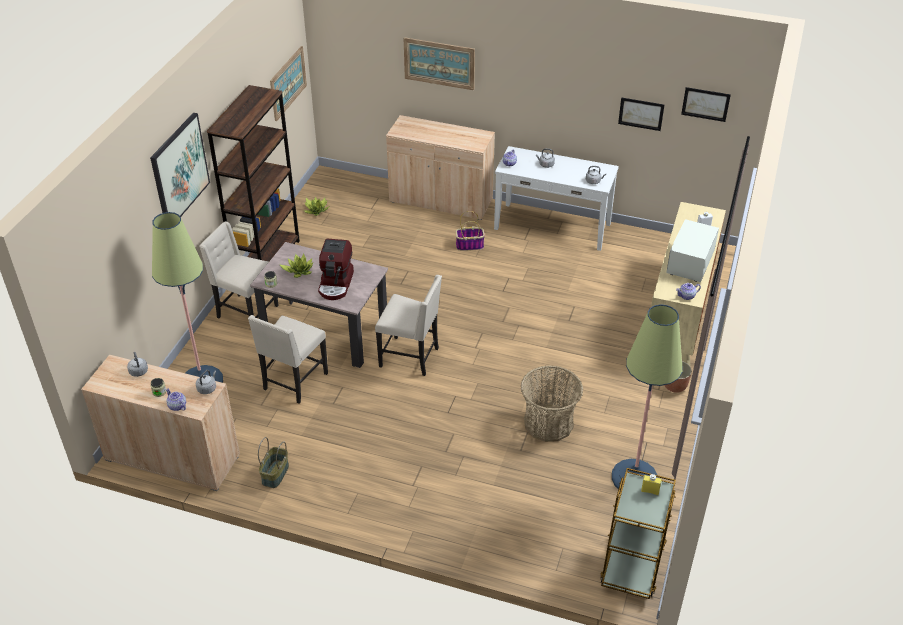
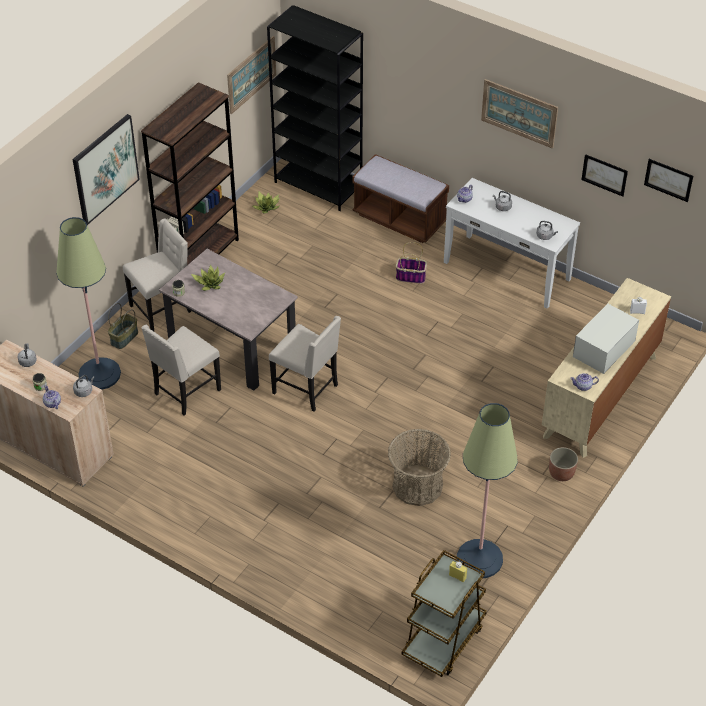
camera: 15 degrees right, 5 degrees up
(246, 312) = (162, 309): beige chair -> beige chair turned 105 degrees clockwise
(275, 474) = (140, 482): basket -> basket (124, 338)
(336, 284) = (241, 304): coffee machine -> none
(358, 186) = (319, 185): none -> black bookcase
(439, 63) = (408, 80): picture -> picture (519, 113)
(441, 201) = (399, 219): beige cabinet -> brown bench

